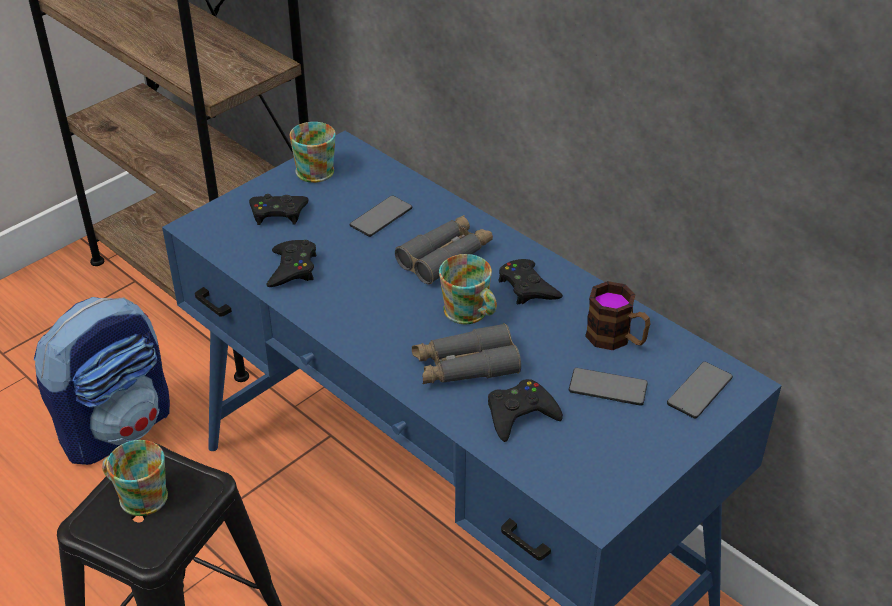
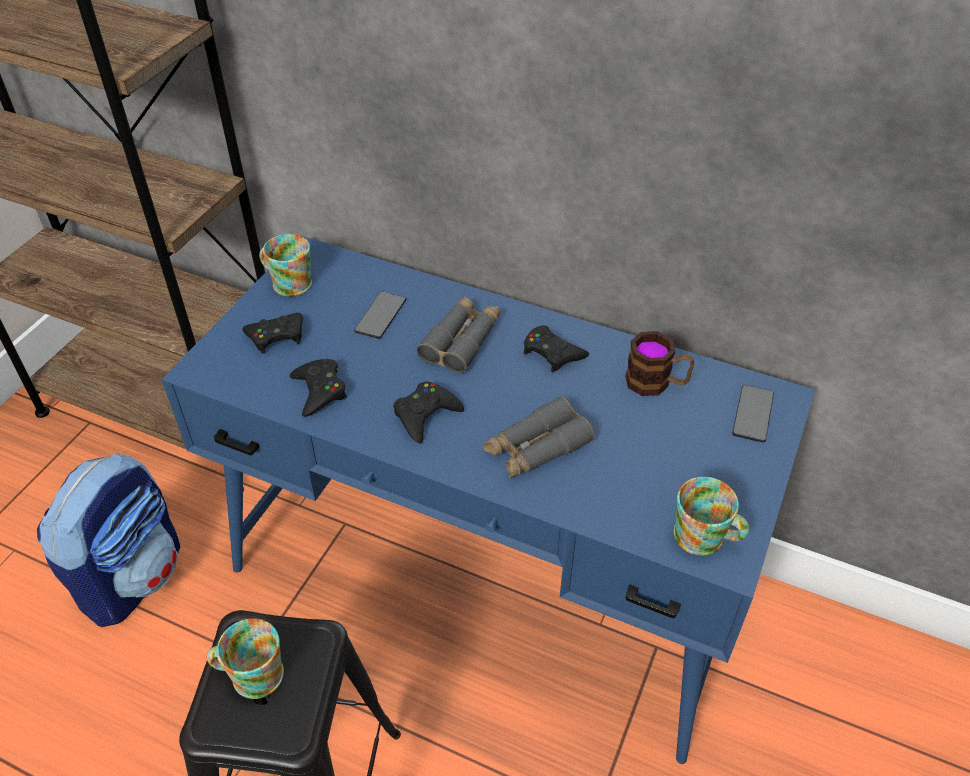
camera: 20 degrees left, 5 degrees up
(469, 313) = (513, 393): mug -> mug (705, 538)
(520, 415) = (611, 483): black game controller -> black game controller (425, 415)
(607, 388) = (674, 433): phone -> none

